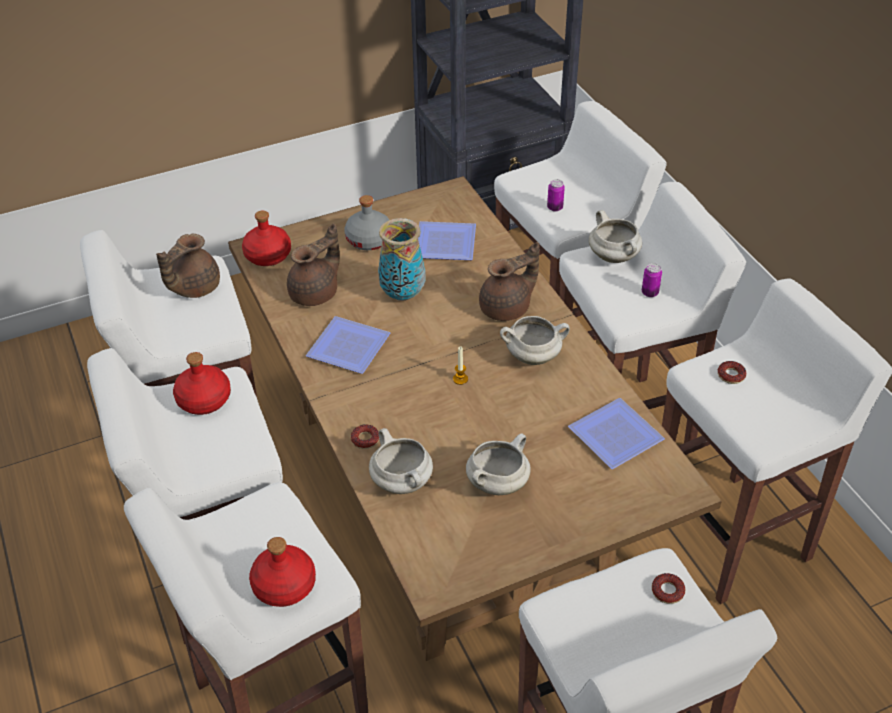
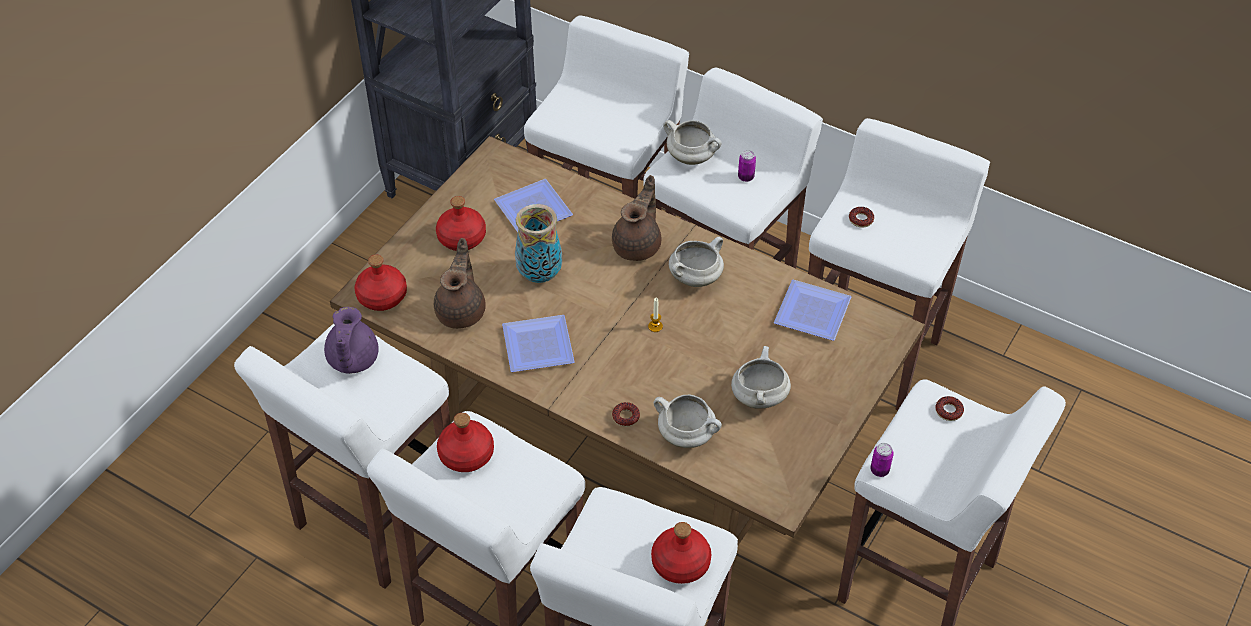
camera: 35 degrees left, 5 degrees up
(193, 287) = (352, 360): brown teapot -> purple teapot
(369, 239) = (462, 237): grey bottle -> red bottle
(555, 208) = (604, 133): can -> can (879, 470)

